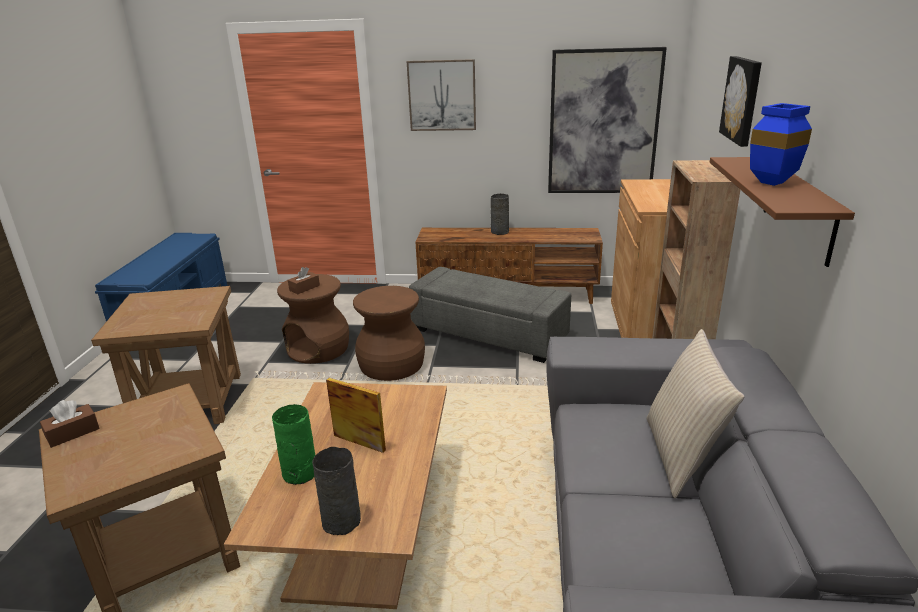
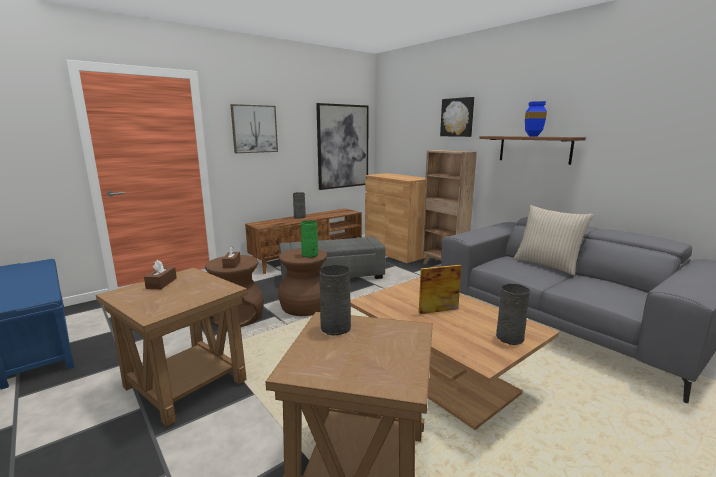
camera: 45 degrees left, 10 degrees down
(73, 433) = (306, 367): brown tissue box -> brown tissue box (161, 283)
(161, 409) = (336, 327): none -> grey vase
(299, 473) = (445, 334): green vase -> green vase (310, 255)

